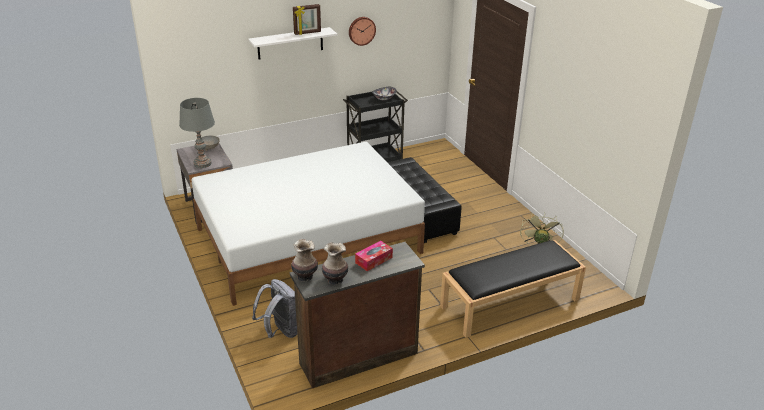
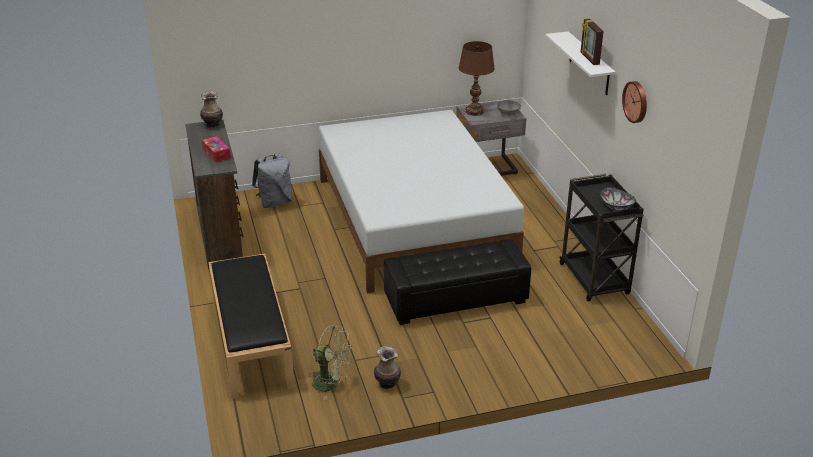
camera: 100 degrees right, 0 degrees up
(202, 164) = (474, 111): grey table lamp -> brown table lamp
(334, 280) = (200, 135): vase -> vase (387, 383)

